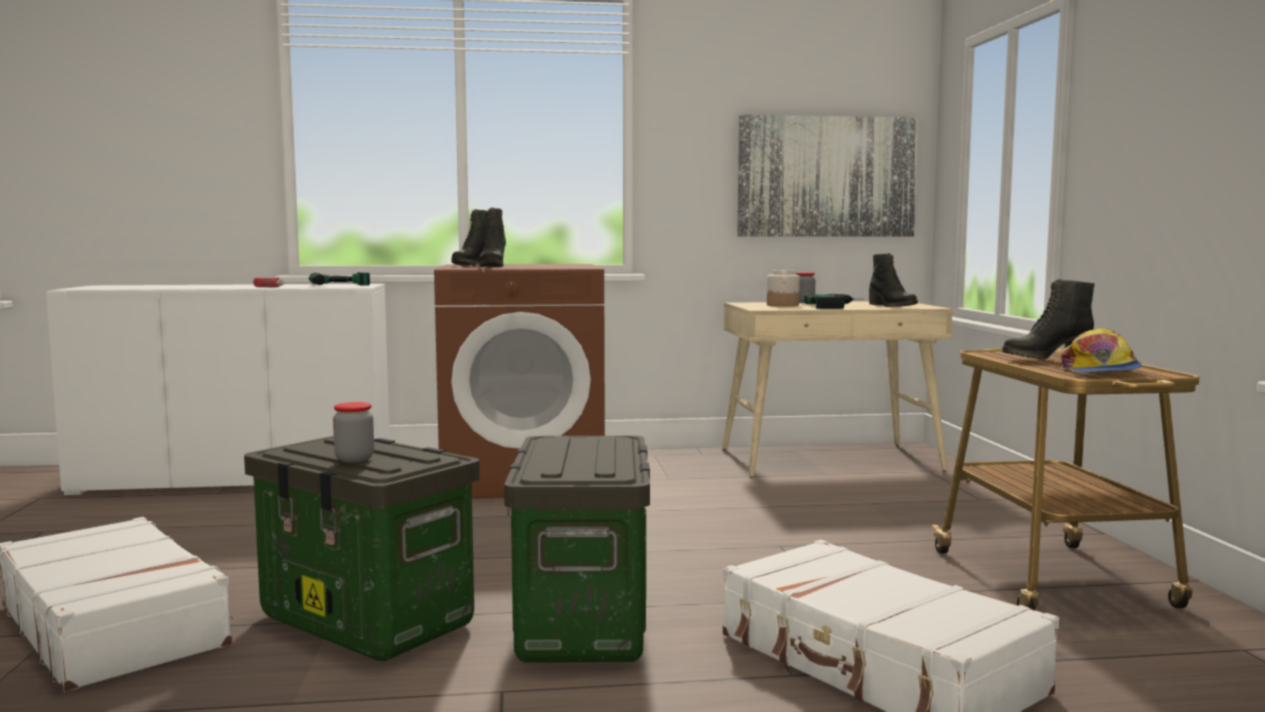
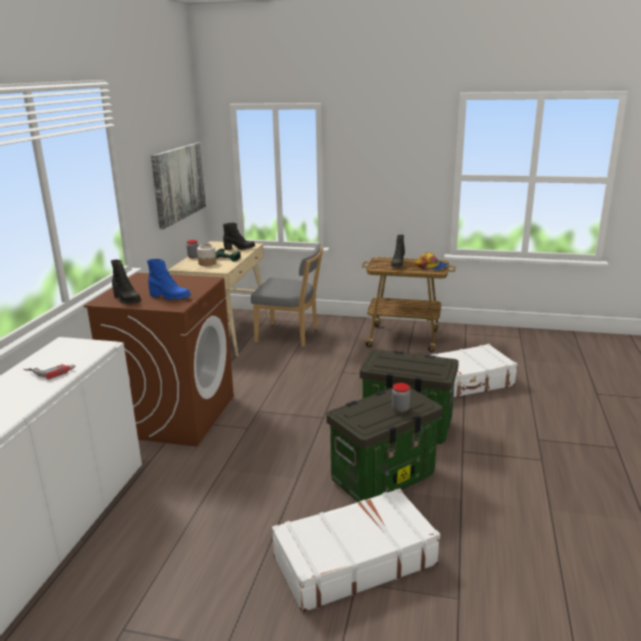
camera: 70 degrees left, 15 degrees up
(337, 284) = (54, 351): power drill -> none
(492, 266) = (169, 297): black boot -> blue boot
(887, 493) = (290, 336): none -> grey chair

